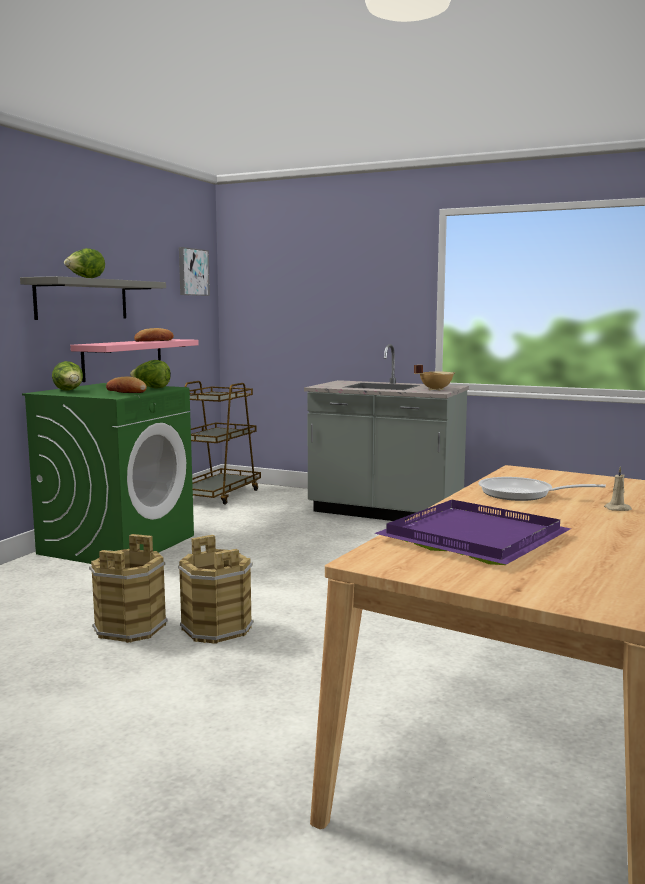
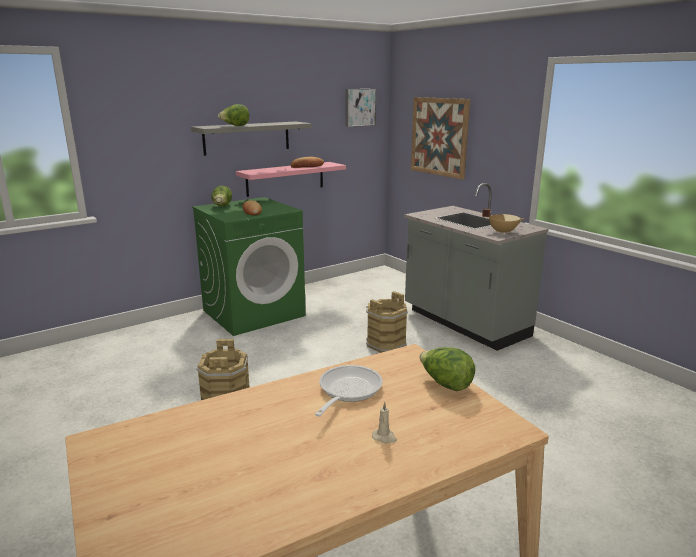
camera: 30 degrees right, 10 degrees up
(130, 627) = (183, 387): brown bucket -> brown bucket (385, 344)
(151, 388) = (275, 209): lettuce -> lettuce (445, 384)
(218, 495) = (364, 280): brown cart -> none
(301, 304) = (439, 137): none -> picture
(472, 536) = (207, 436): purple tray -> none
(522, 494) = (347, 391): frying pan -> frying pan turned 60 degrees clockwise

